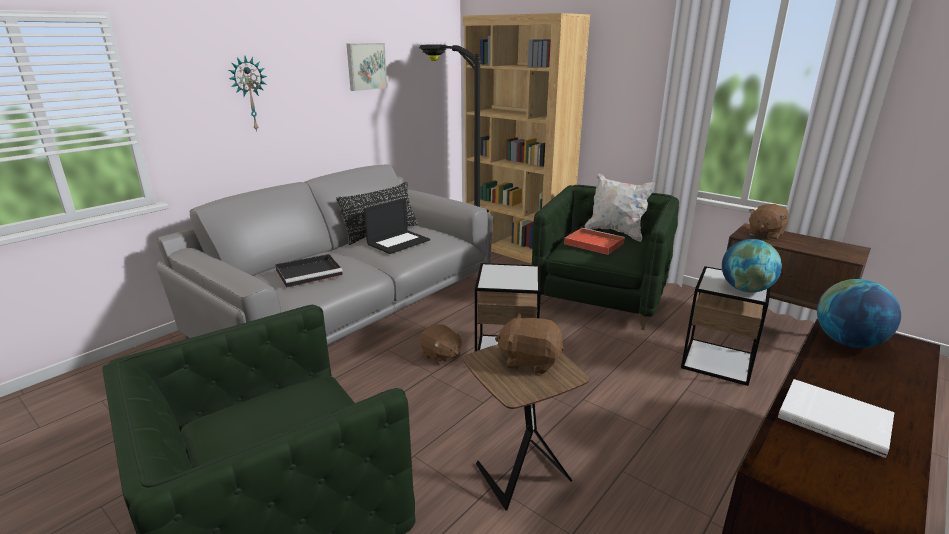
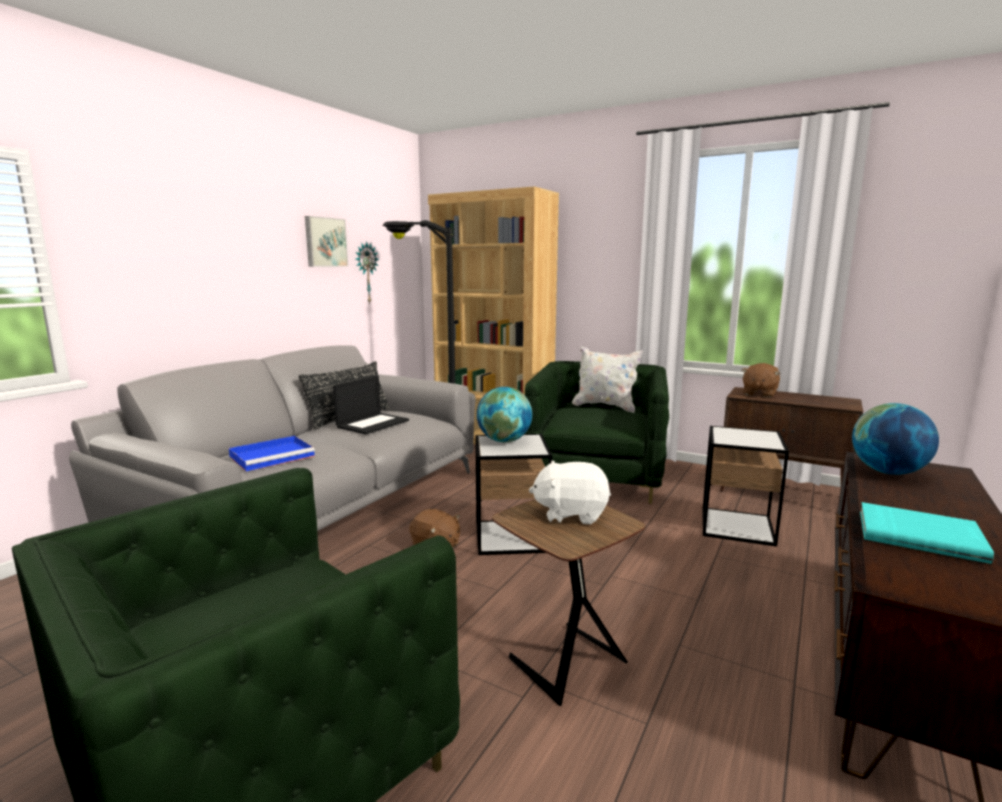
camera: 10 degrees left, 10 degrees down
(249, 94) = (194, 260): wall clock -> wall clock (366, 273)
(310, 273) = (273, 456): black tray -> blue tray
(530, 361) = (571, 514): brown plush toy -> white plush toy
(592, 243) = (586, 415): red tray -> none
(745, 289) = (760, 441): globe -> globe (504, 441)
(834, 418) = (919, 535): white book -> turquoise book

